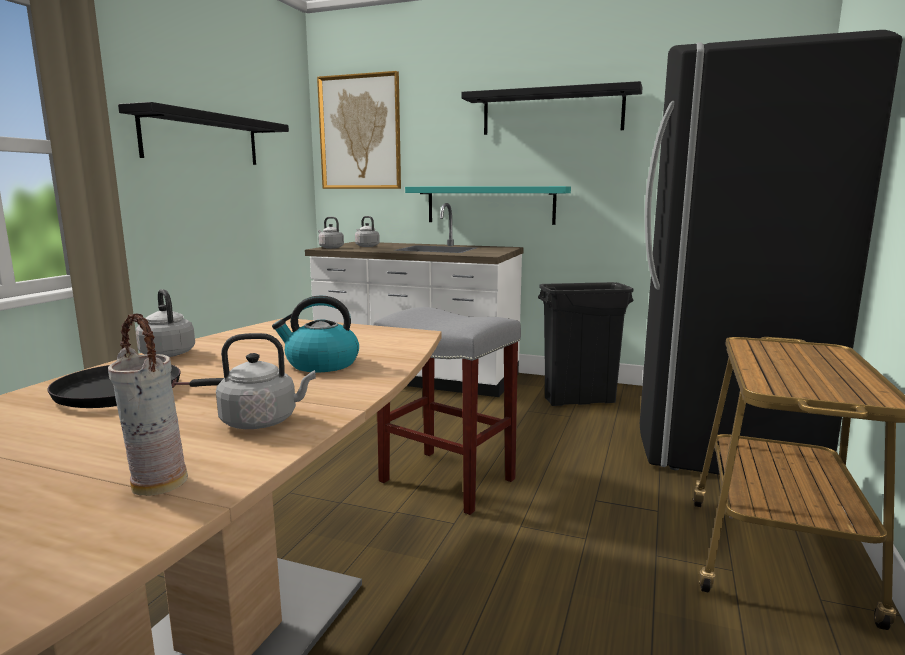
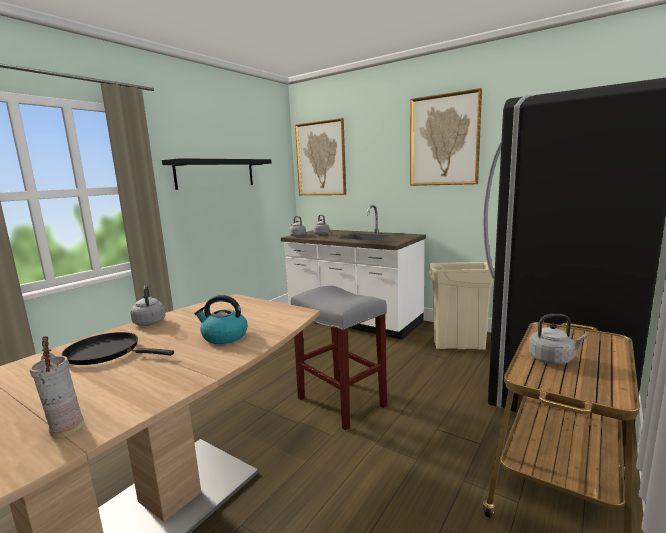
camera: 15 degrees right, 0 degrees up
(263, 421) = (155, 384): grey kettle -> grey kettle (552, 359)
(490, 205) = (403, 205): turquoise shelf -> none
(552, 112) = (444, 140): black shelf -> picture
(580, 400) = (459, 346): black trash can -> beige trash can

